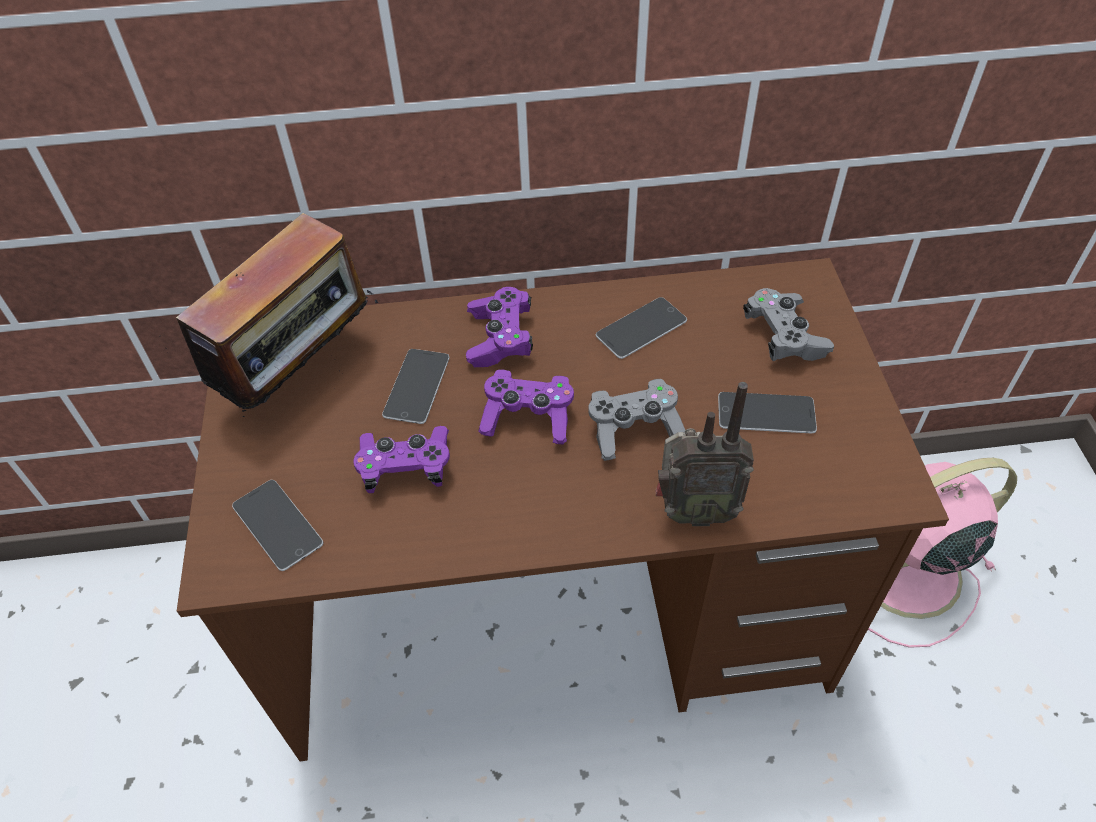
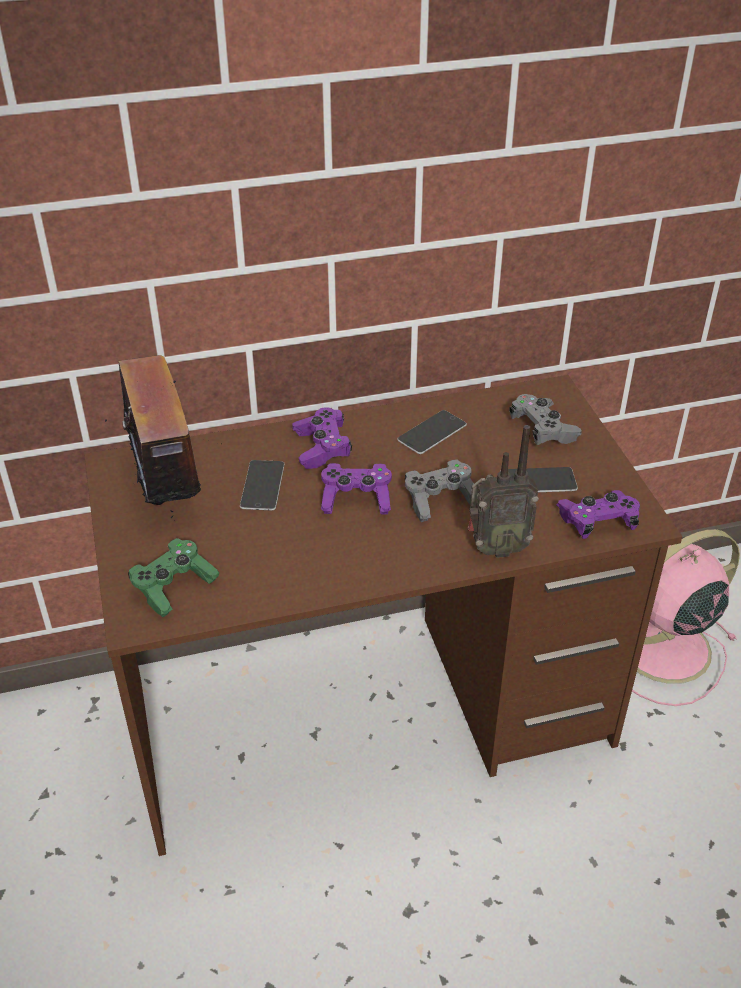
camera: 10 degrees left, 10 degrees down
(277, 524) = (174, 587): phone -> green game controller
(303, 375) = (168, 486): radio -> radio turned 45 degrees counterclockwise
(406, 468) = (267, 540): purple game controller -> purple game controller (597, 522)

